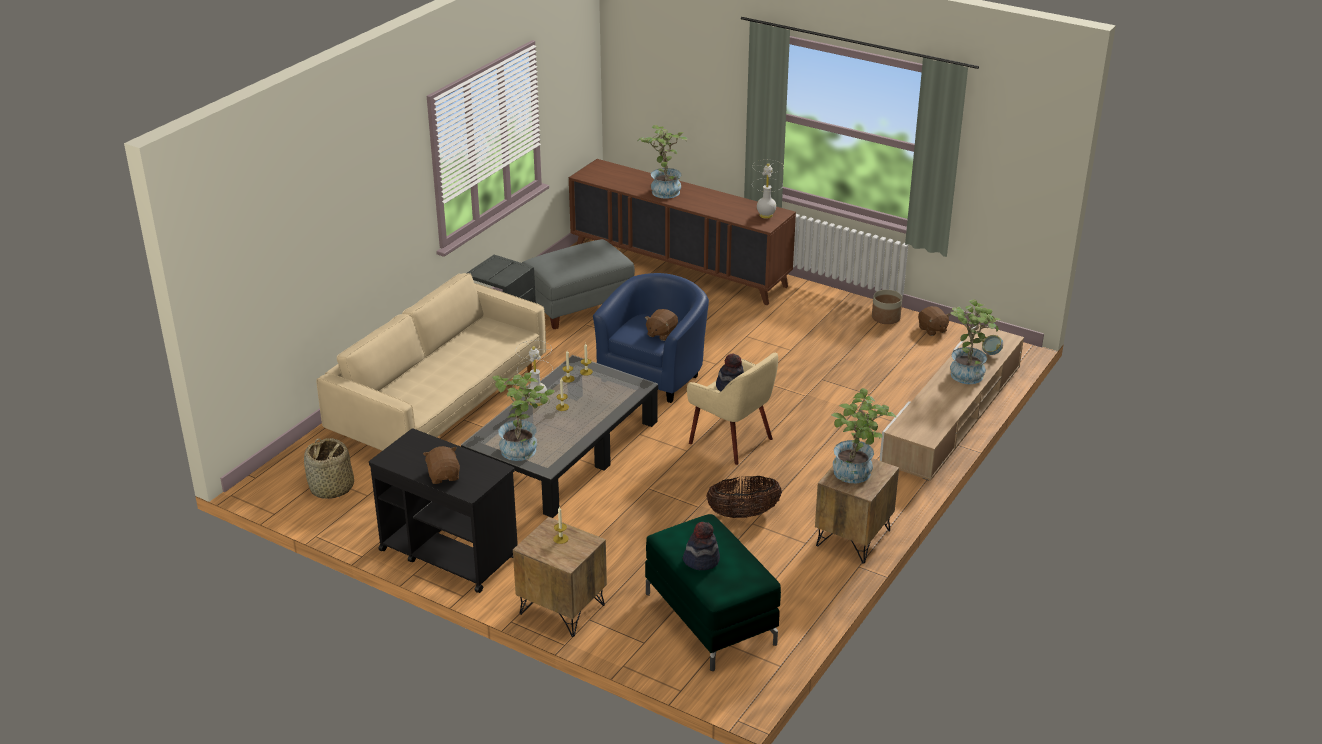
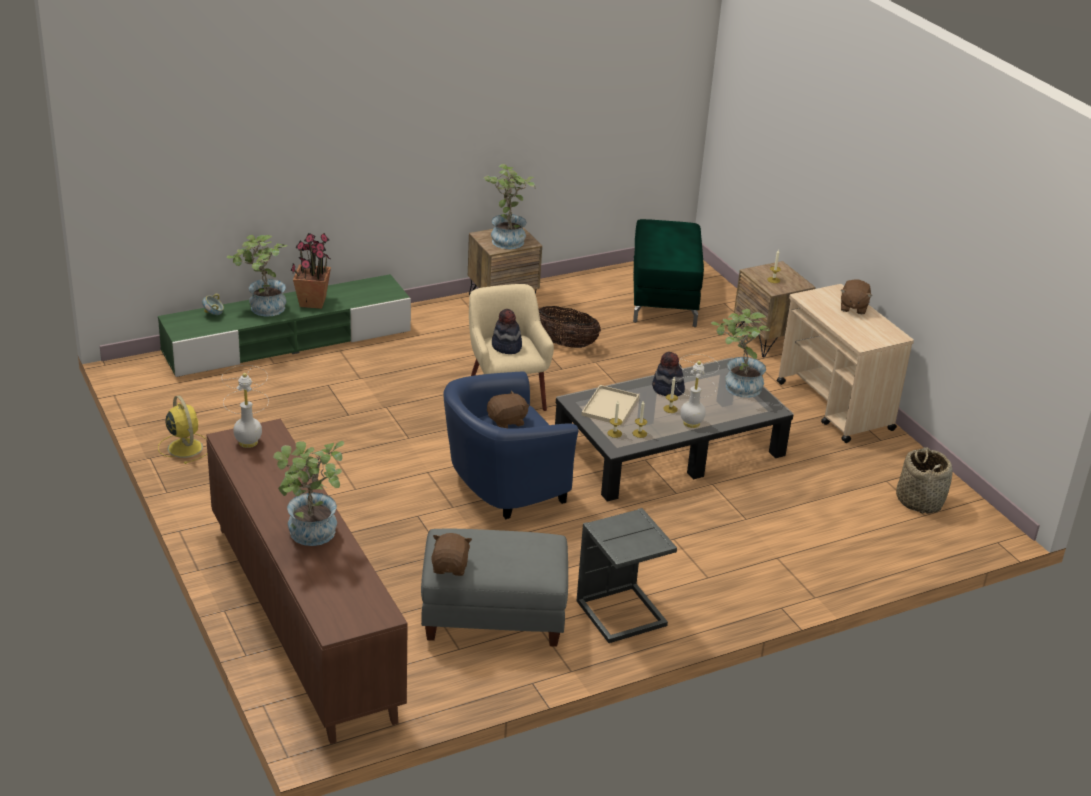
camera: 150 degrees left, 0 degrees up
(441, 404) = (759, 547): beige sofa -> none
(448, 553) = (835, 407): black cart -> beige cart
(610, 391) = (610, 405): none -> beige tray
(701, 560) = (680, 240): hat -> hat (667, 389)
(886, 318) = (184, 447): planter -> yellow fan
(932, 329) = (164, 416): brown plush toy -> brown plush toy (450, 567)
(945, 394) = (312, 302): none -> potted plant
(952, 415) = (288, 342): beige tv stand -> green tv stand

